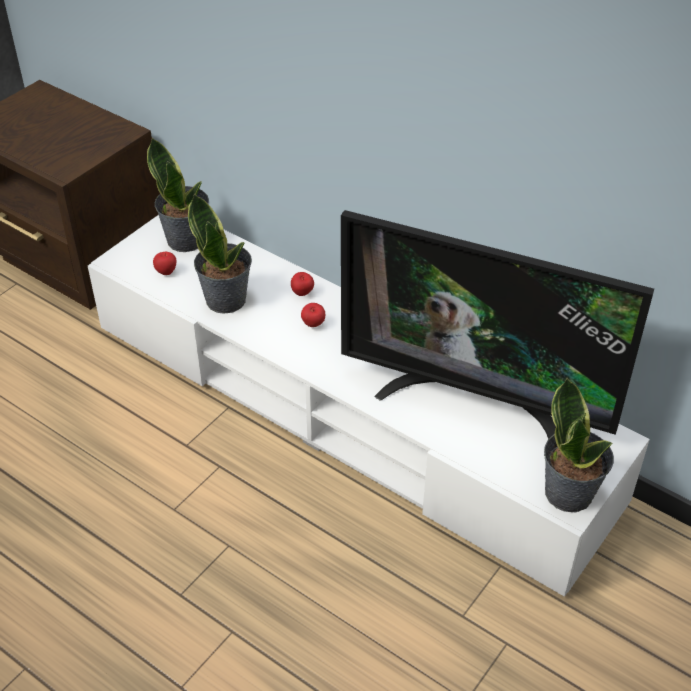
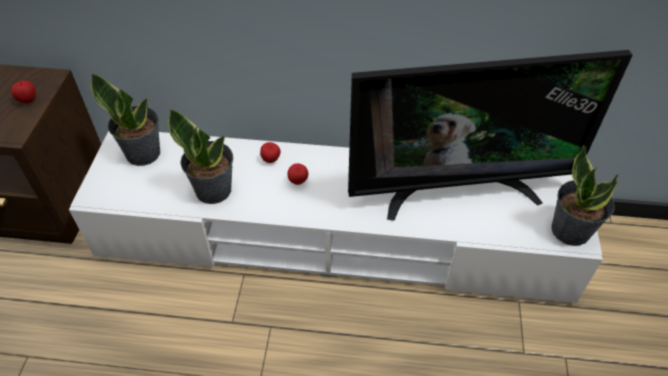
camera: 30 degrees left, 5 degrees up
(166, 272) = (146, 187): apple -> apple (28, 100)

